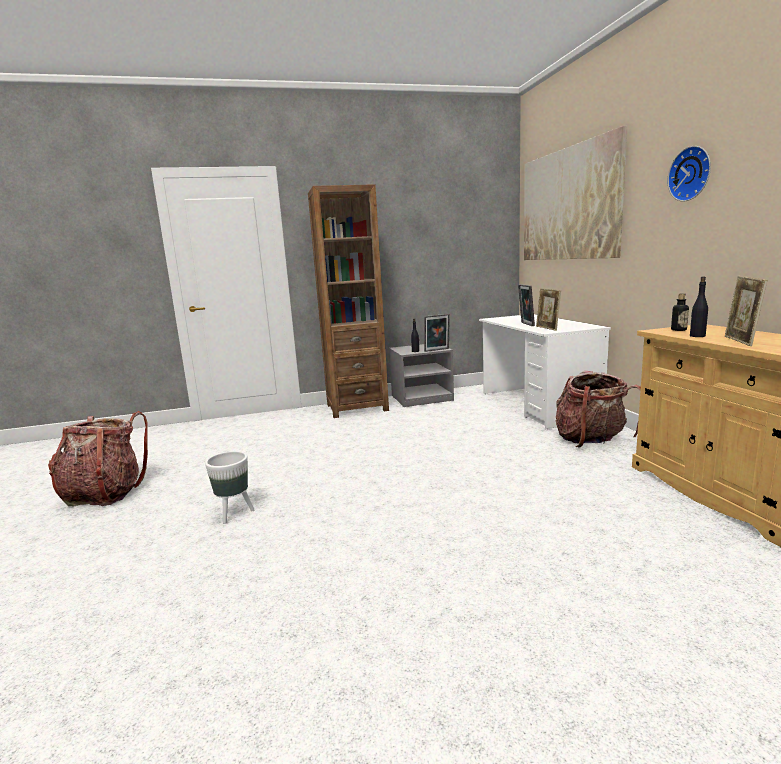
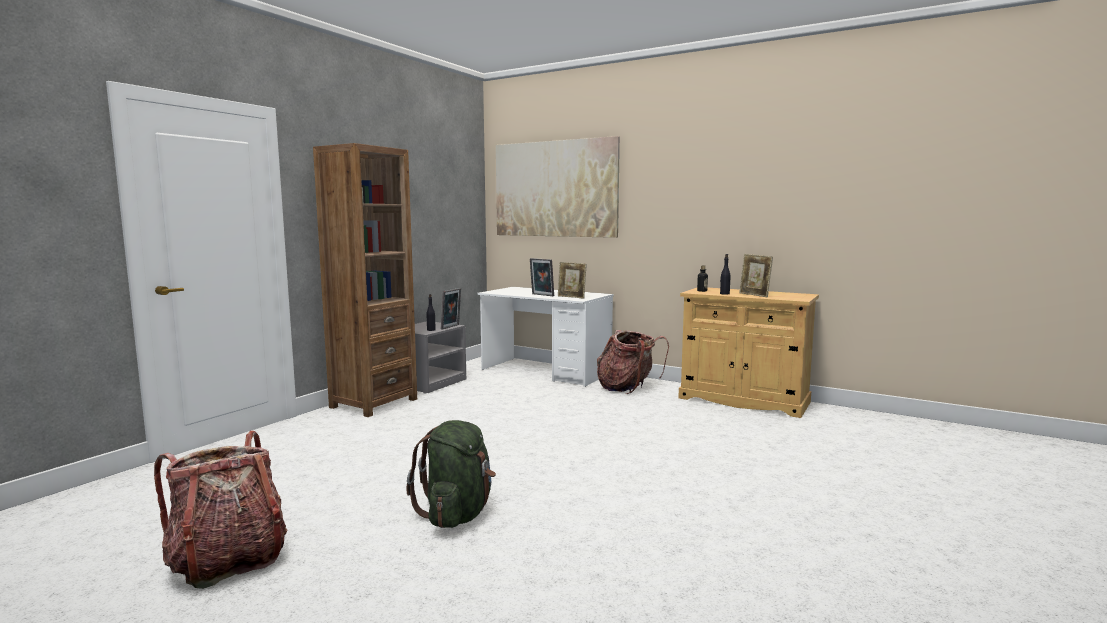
camera: 45 degrees left, 5 degrees down
(234, 514) = (457, 514): white planter -> green backpack
(691, 174) = (681, 181): wall clock -> none

